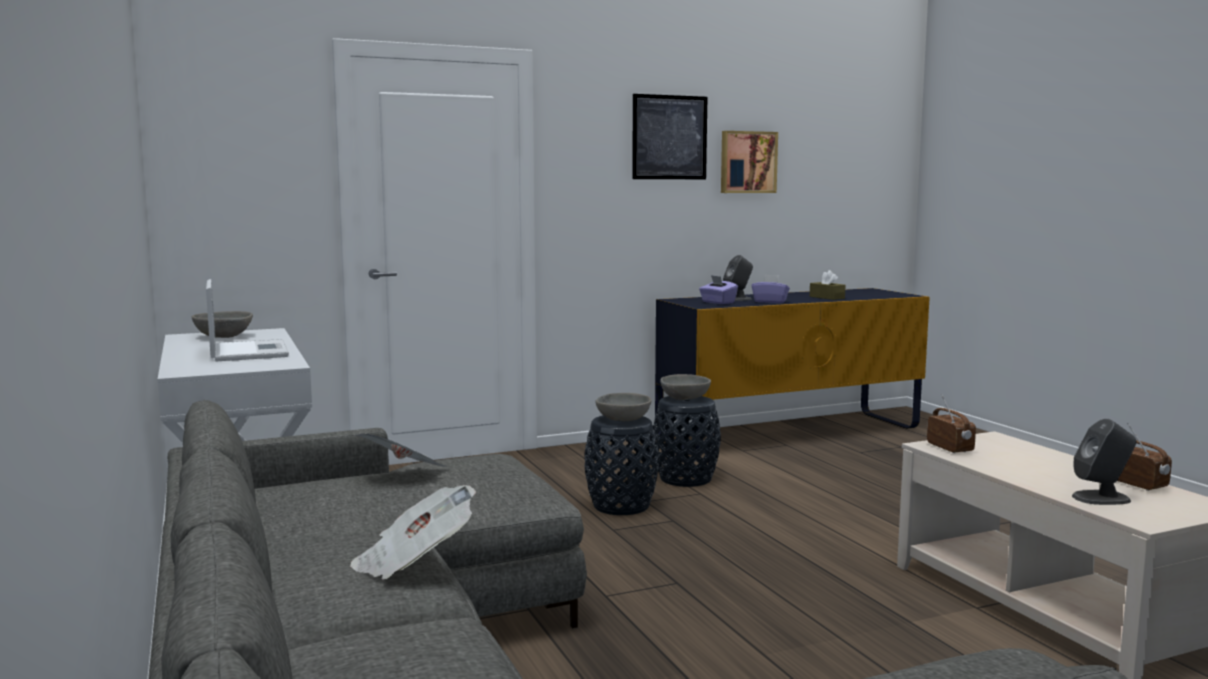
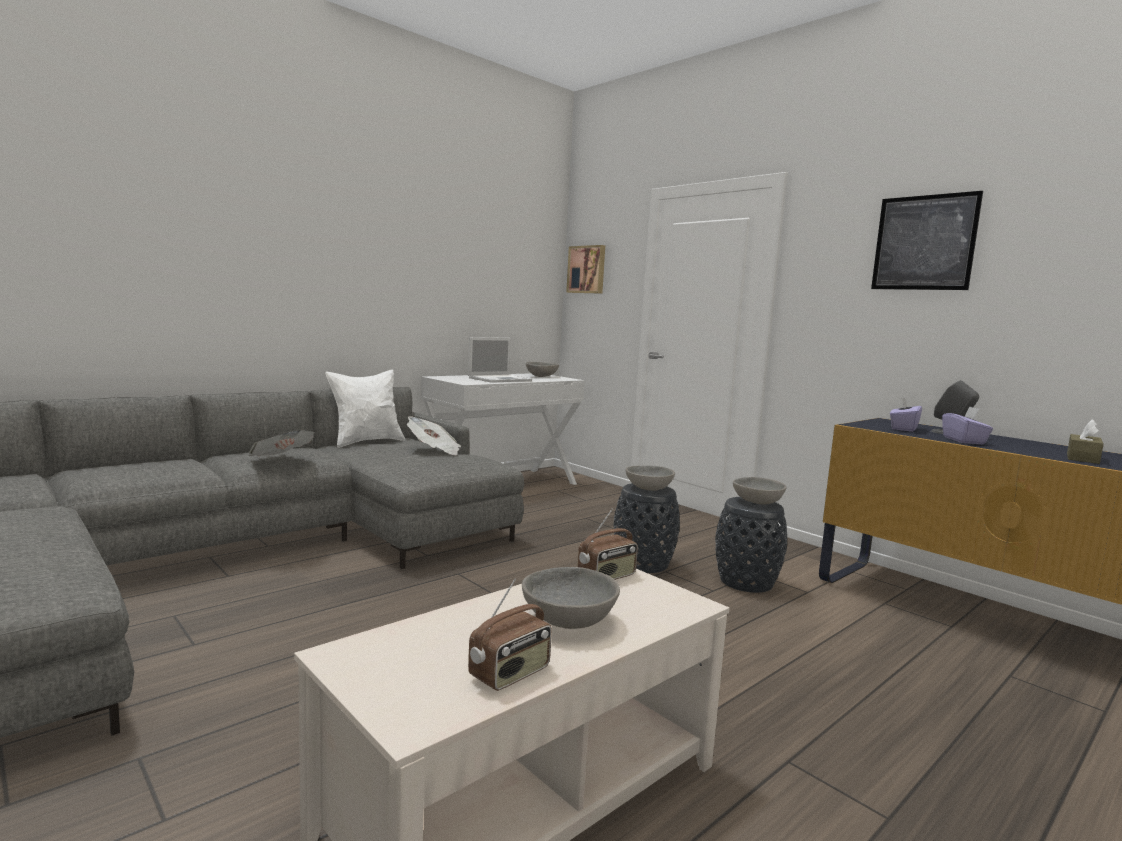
camera: 70 degrees right, 0 degrees up
(262, 514) = (366, 442): none -> white pillow
(747, 162) = (1041, 268): picture -> picture (587, 269)
(1042, 465) = (567, 620): none -> grey bowl
(1102, 498) = (430, 640): grey speaker -> none

